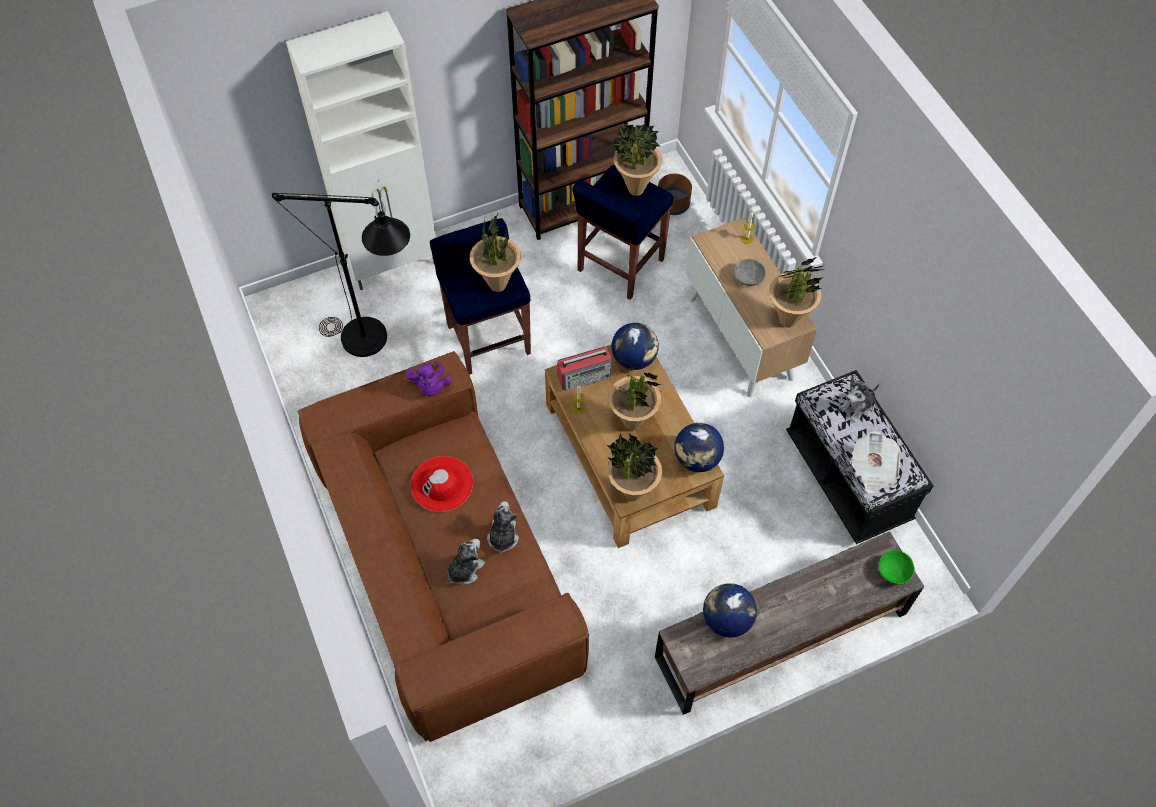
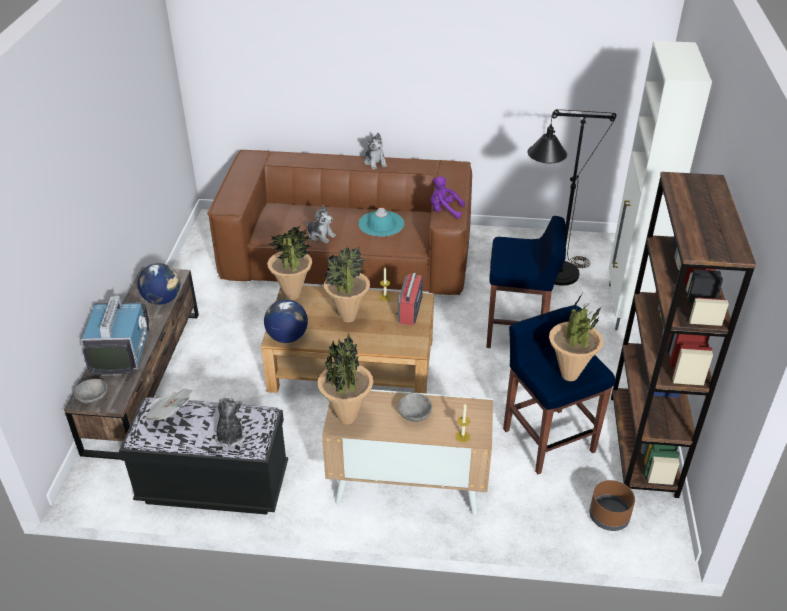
camera: 120 degrees right, 20 degrees down
(442, 484) = (381, 224): red hat -> turquoise hat
(465, 569) = (314, 215): plush toy -> plush toy (375, 162)
(497, 285) = (511, 261): potted plant -> none
(634, 359) = (404, 342): globe -> none
(822, 598) = (122, 350): none -> television
(893, 571) = (93, 398): green bowl -> grey bowl

